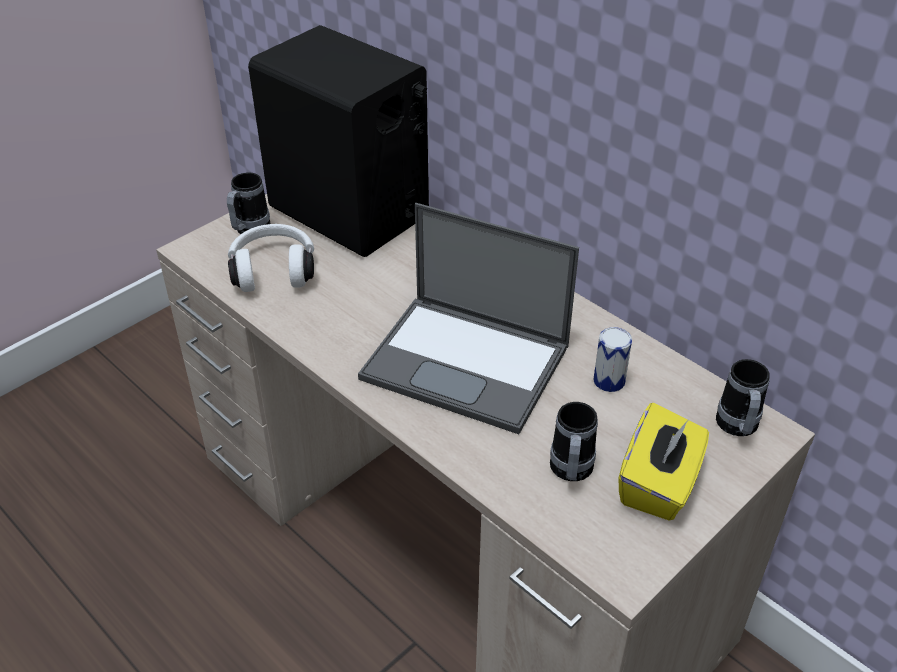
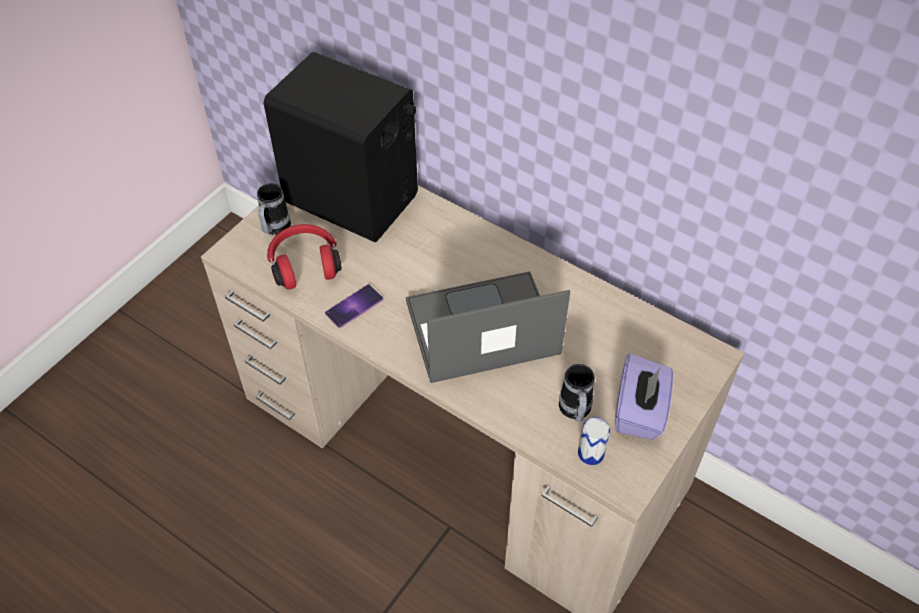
camera: 10 degrees left, 10 degrees up
(273, 270) = (304, 264): white headphones -> red headphones
(318, 320) = (354, 306): none -> phone
(468, 362) = (480, 328): laptop -> laptop turned 150 degrees clockwise
(609, 381) = (589, 329): can -> can (591, 453)
(659, 484) = (640, 411): yellow tissue box -> purple tissue box
(737, 428) = (689, 357): mug -> none

